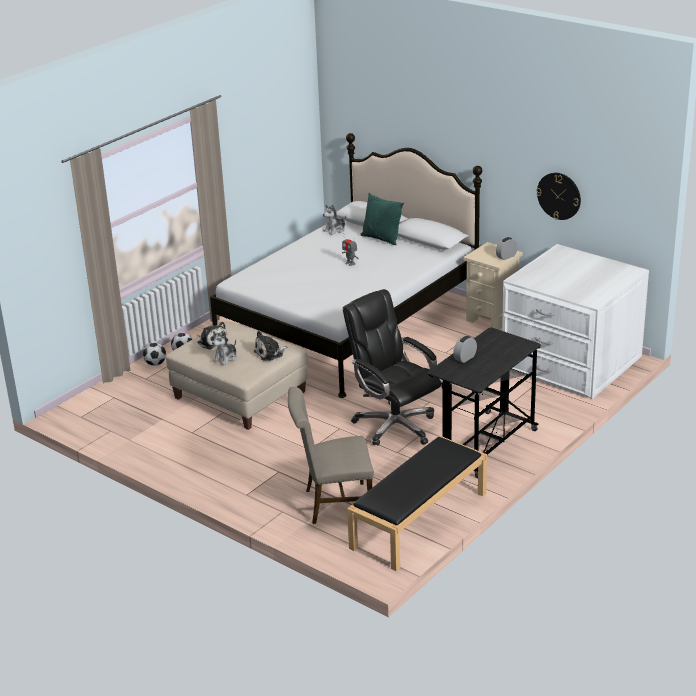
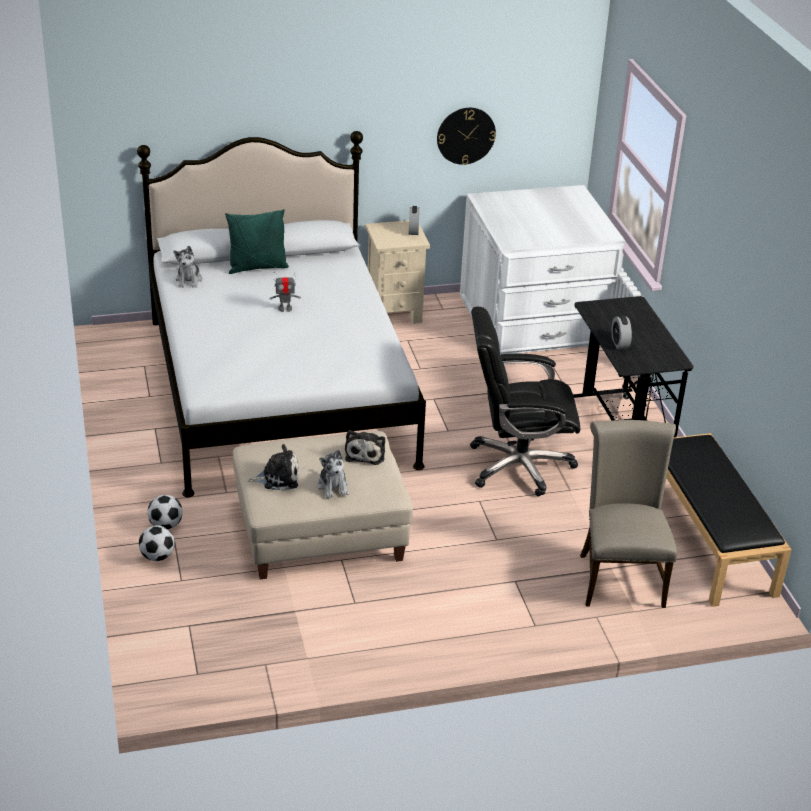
camera: 55 degrees left, 5 degrees up
(333, 504) = (619, 576): beige chair -> beige chair turned 150 degrees clockwise

